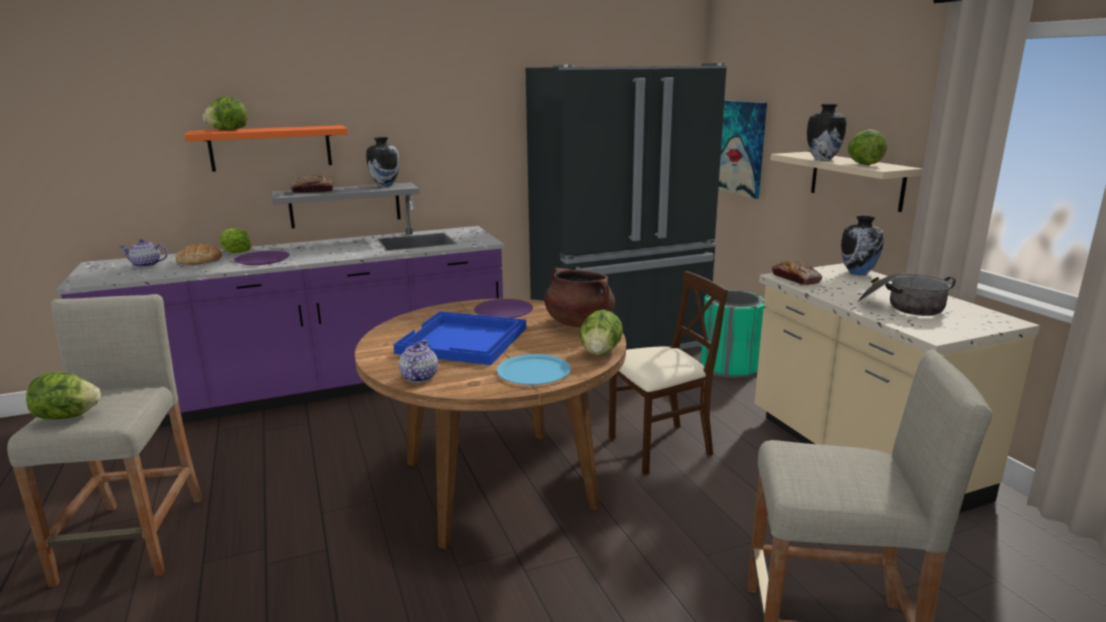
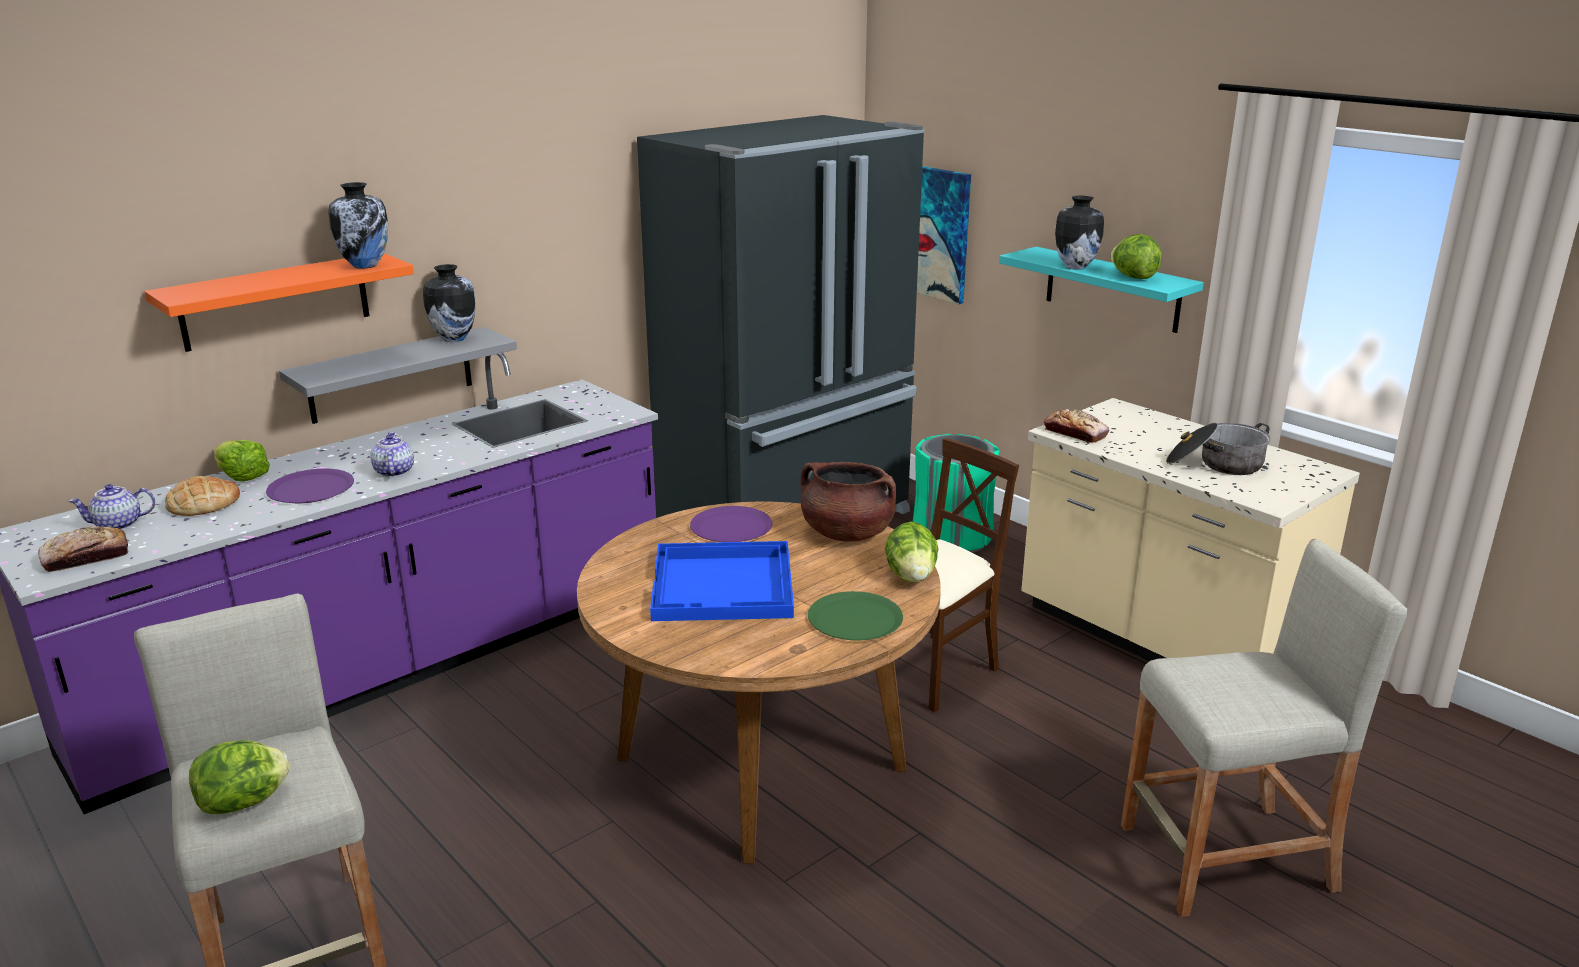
camera: 20 degrees left, 5 degrees up
(228, 130) = (218, 285): lettuce -> none
(313, 191) = (352, 363): bread -> bread (86, 557)
(418, 377) = (720, 653): teapot -> teapot (393, 472)
(533, 371) = (854, 618): blue plate -> green plate
(856, 180) = (1112, 289): beige shelf -> turquoise shelf
(858, 273) = (1137, 414): vase -> vase (366, 265)

